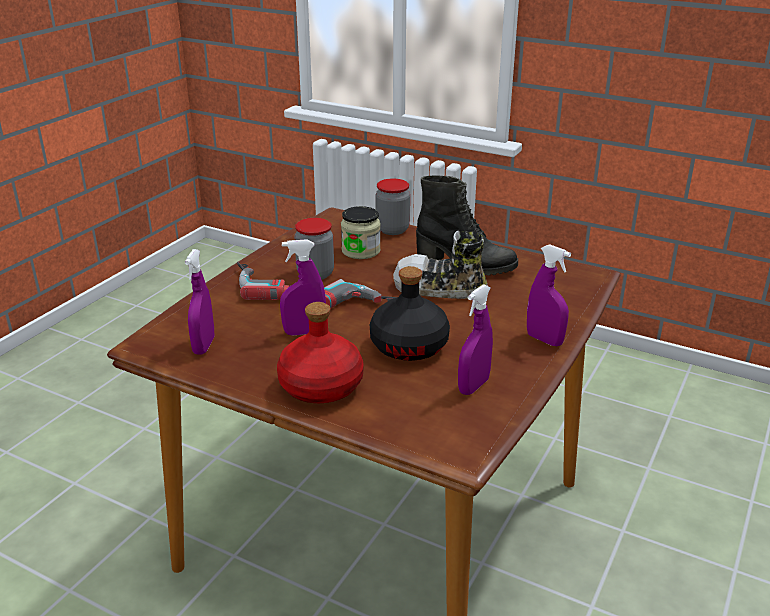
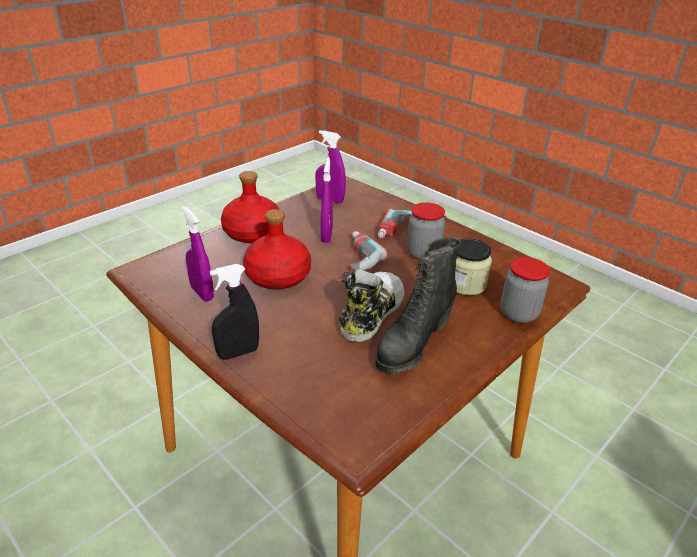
camera: 105 degrees right, 5 degrees up
(409, 345) = (278, 276): black bottle -> red bottle
(544, 340) = (238, 353): purple spray bottle -> black spray bottle

